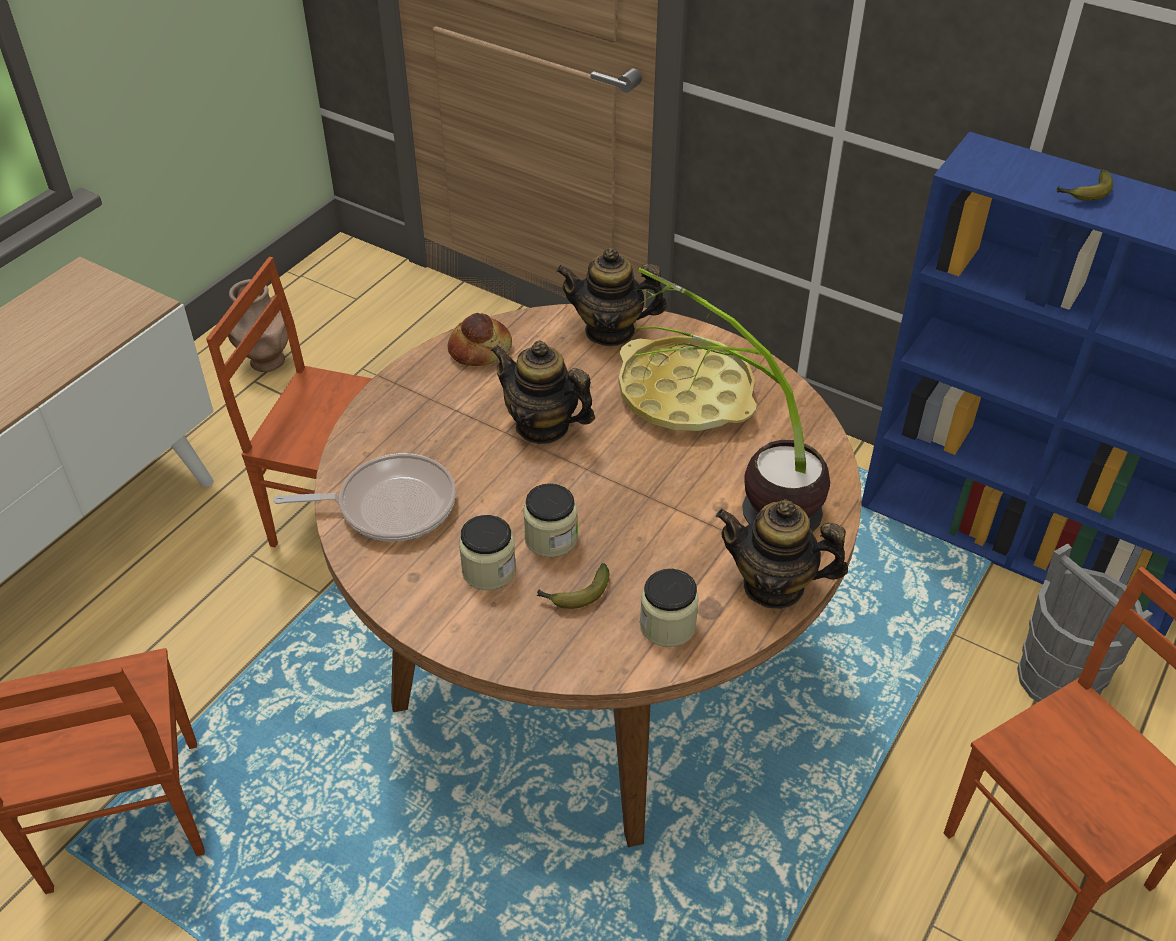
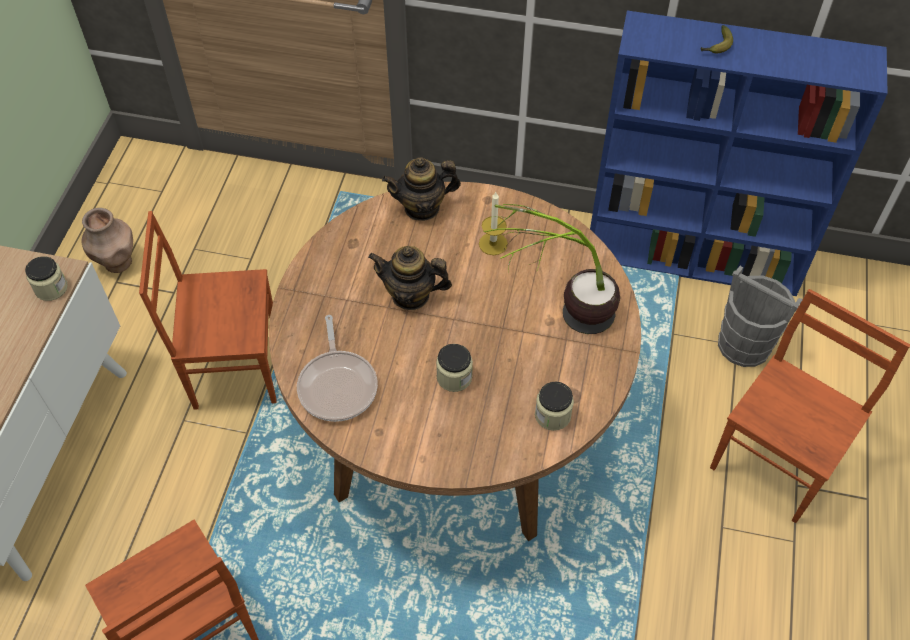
camera: 20 degrees left, 10 degrees up
(390, 505) = (338, 385): frying pan -> frying pan turned 105 degrees clockwise
(479, 349) = (340, 247): bread -> none
(489, 570) = (425, 412): jar -> jar (51, 288)
(575, 594) = (487, 412): banana -> none
(685, 394) = (493, 244): yellow tray -> candle
(774, 586) = (604, 368): teapot -> none

